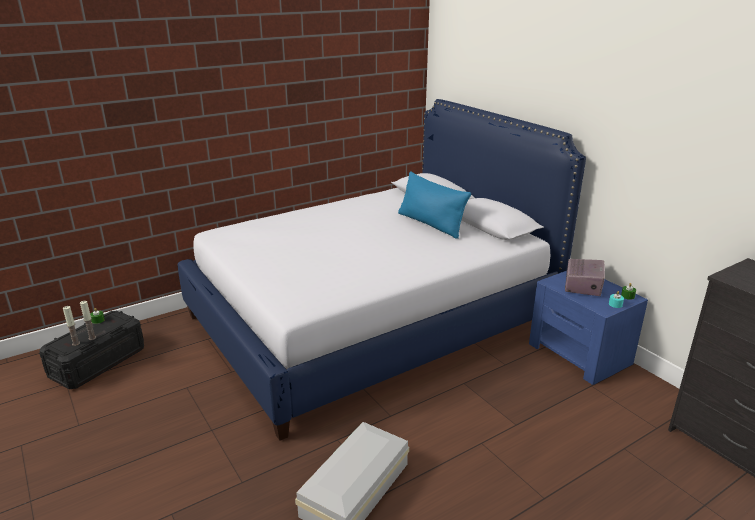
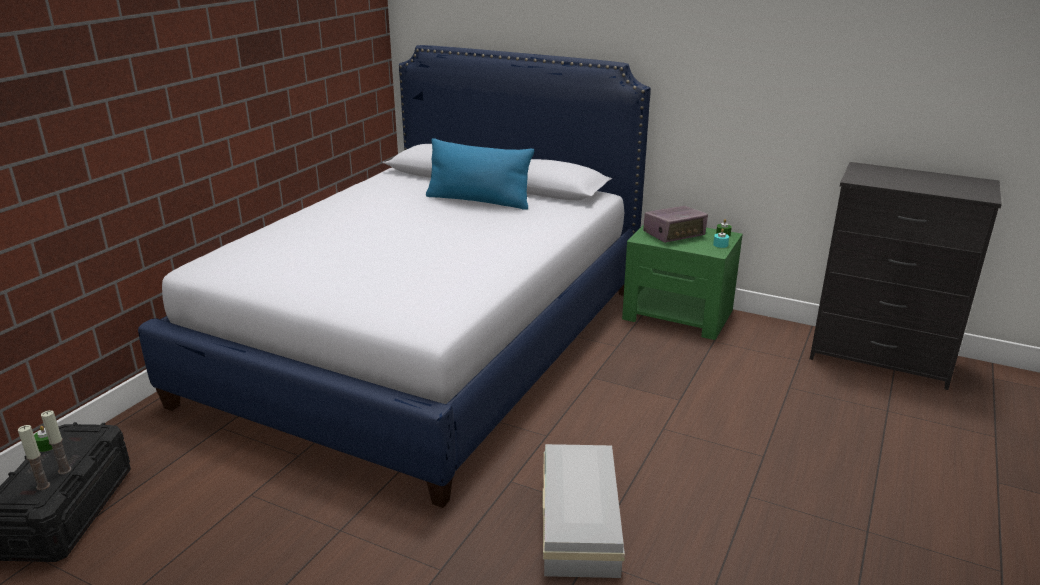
camera: 30 degrees left, 0 degrees up
(580, 354) = (678, 315): blue nightstand -> green nightstand
(583, 285) = (674, 234): radio -> radio turned 75 degrees clockwise

